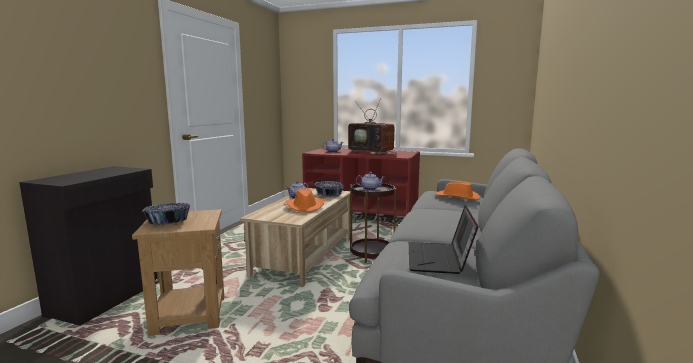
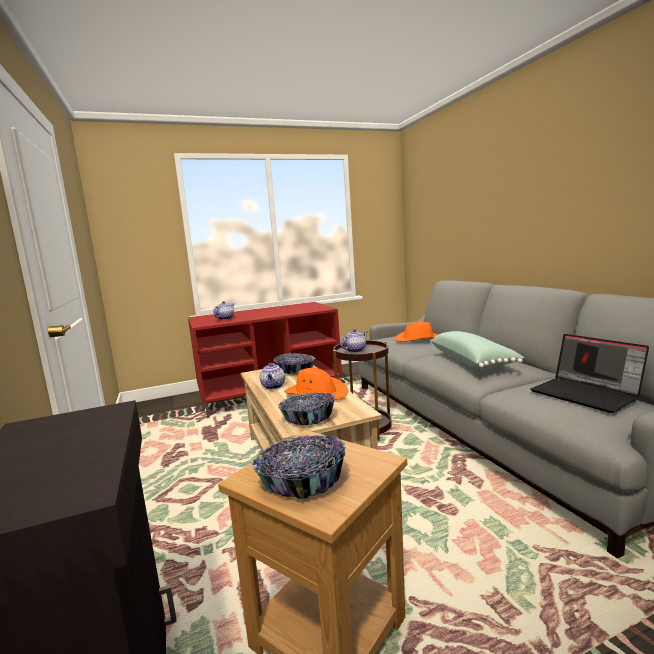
camera: 40 degrees left, 0 degrees up
(269, 215) = (308, 418): none -> bowl
(373, 152) = (273, 310): television -> none
(438, 219) = (472, 361): none -> green pillow

